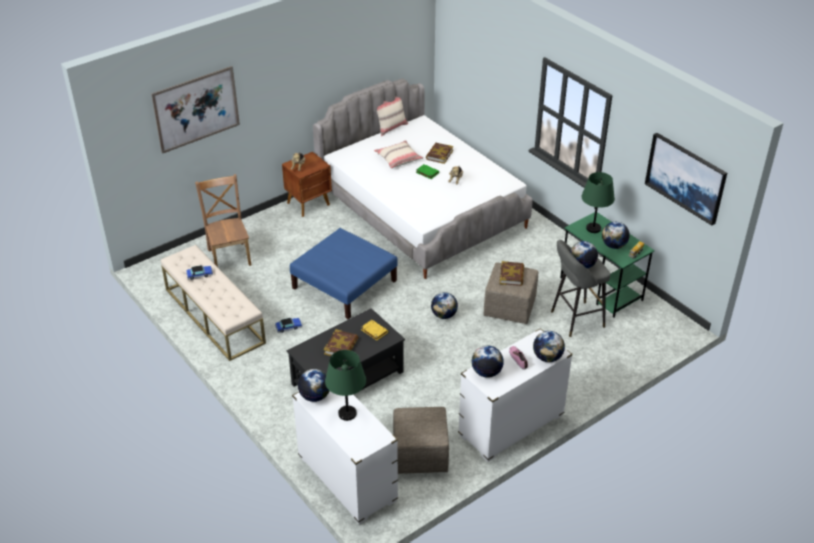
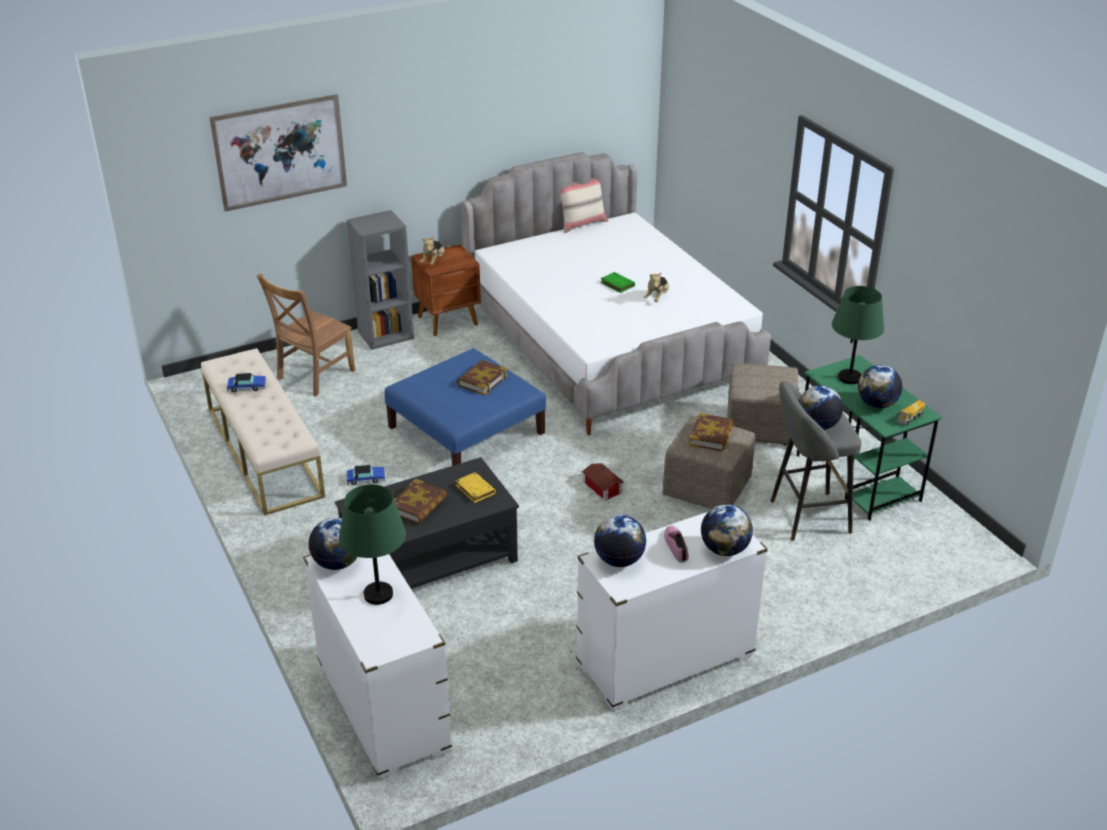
camera: 10 degrees right, 5 degrees down
(229, 256) = (313, 376): brown chair -> brown chair turned 135 degrees counterclockwise
(269, 219) = (386, 334): none -> grey bookcase
(398, 159) = (580, 263): beige pillow -> none
(419, 455) = (506, 687): beige ottoman -> beige ottoman (758, 428)
(439, 155) = (642, 263): book -> book (482, 380)
(443, 315) = (602, 488): globe -> toy house
(686, 177) = (997, 298): picture -> none

